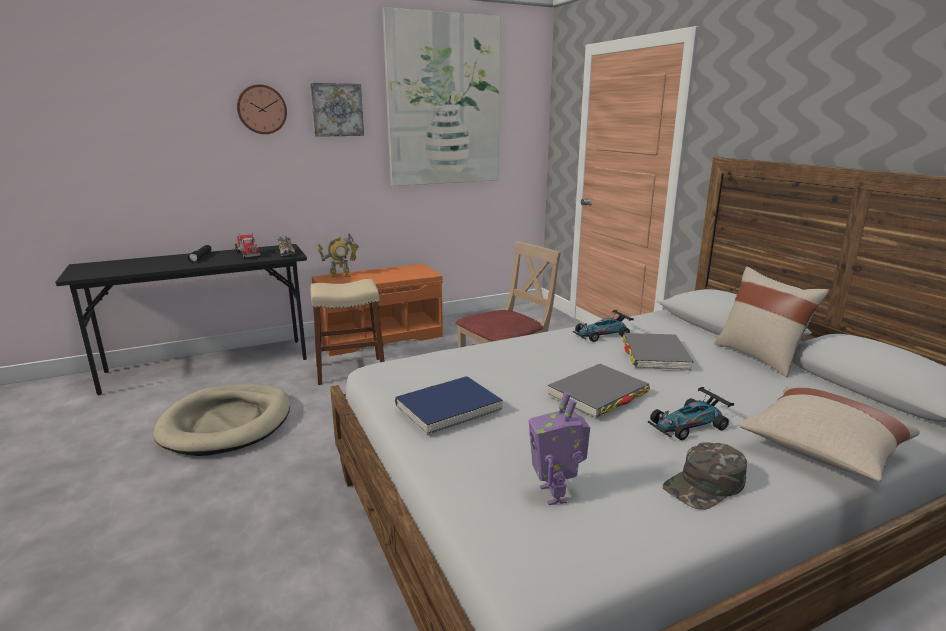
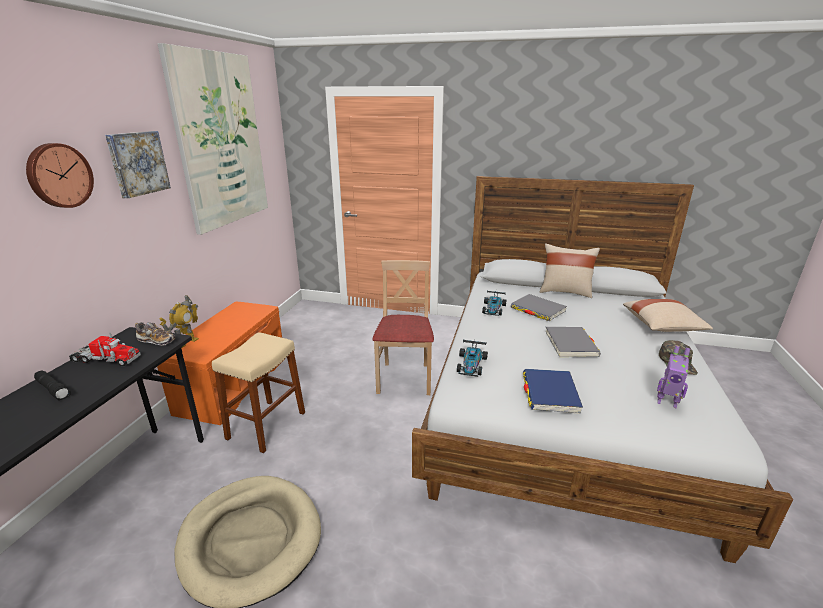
camera: 50 degrees left, 5 degrees up
(688, 425) = (620, 340): toy car -> toy car (471, 364)

